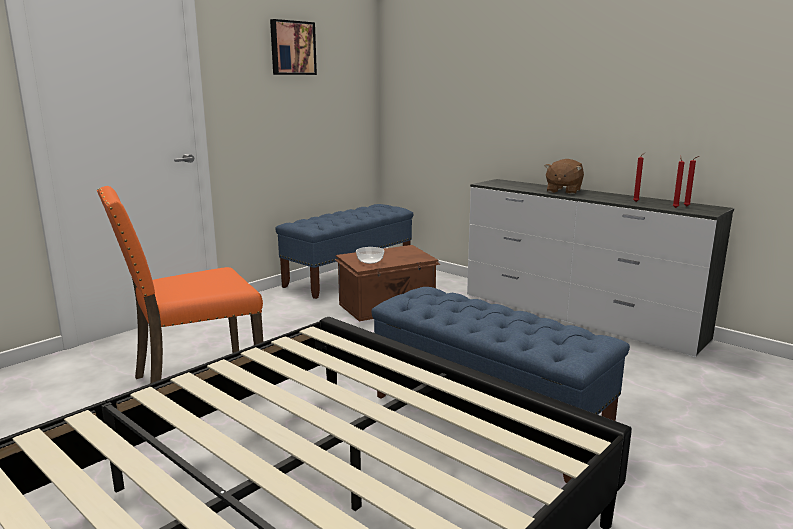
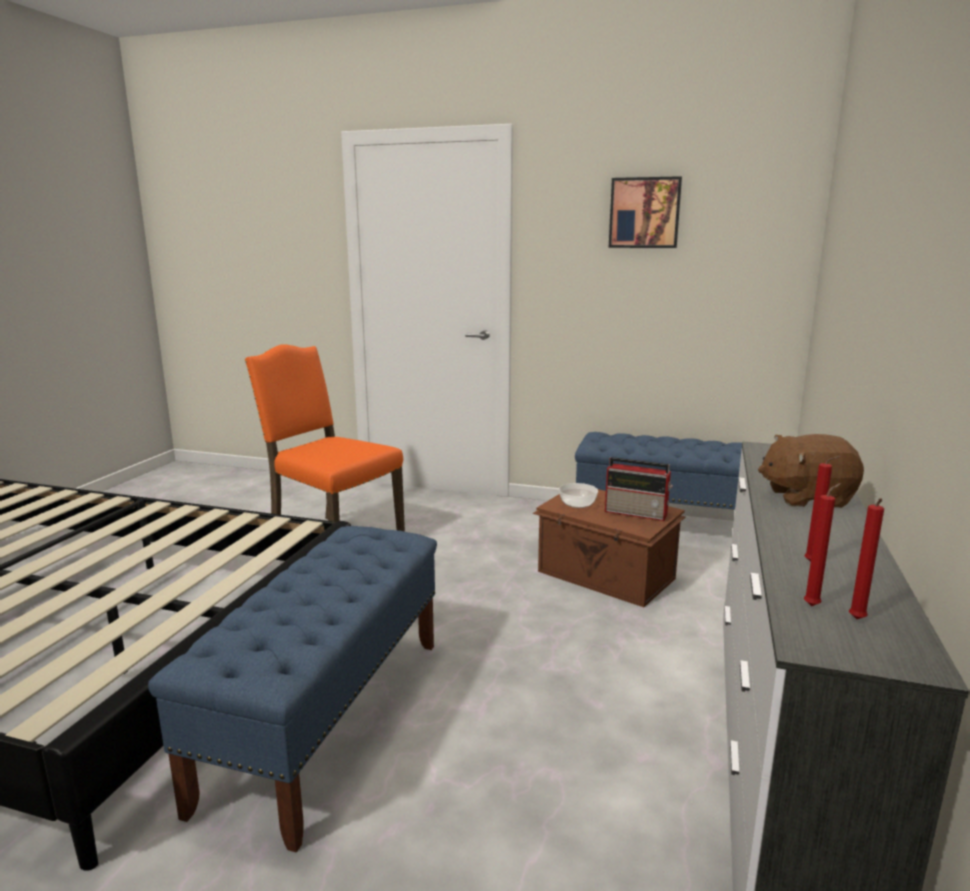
camera: 65 degrees right, 0 degrees up
(404, 253) = (637, 513): none -> radio

